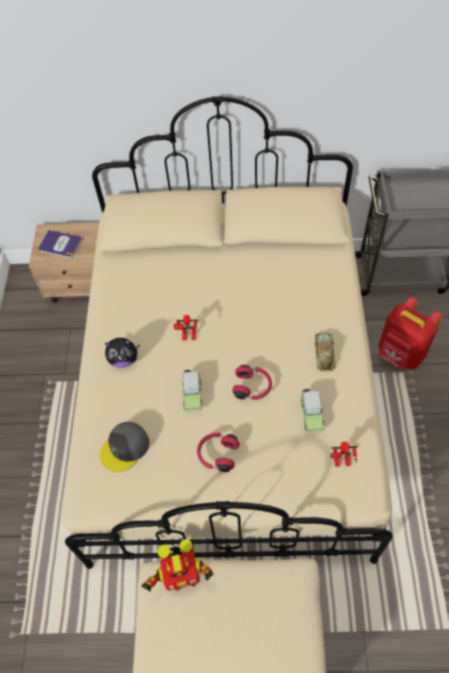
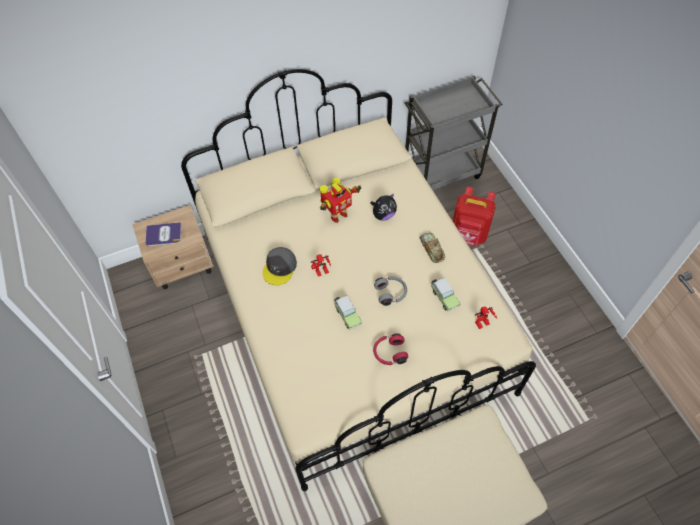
camera: 25 degrees left, 0 degrees up
(124, 359) = (278, 308): plush toy -> plush toy (383, 215)
(125, 448) = (315, 376): grey cap -> grey cap (280, 268)
(183, 578) = (401, 457): toy robot -> toy robot (337, 215)
(252, 387) = (391, 293): red headphones -> grey headphones

